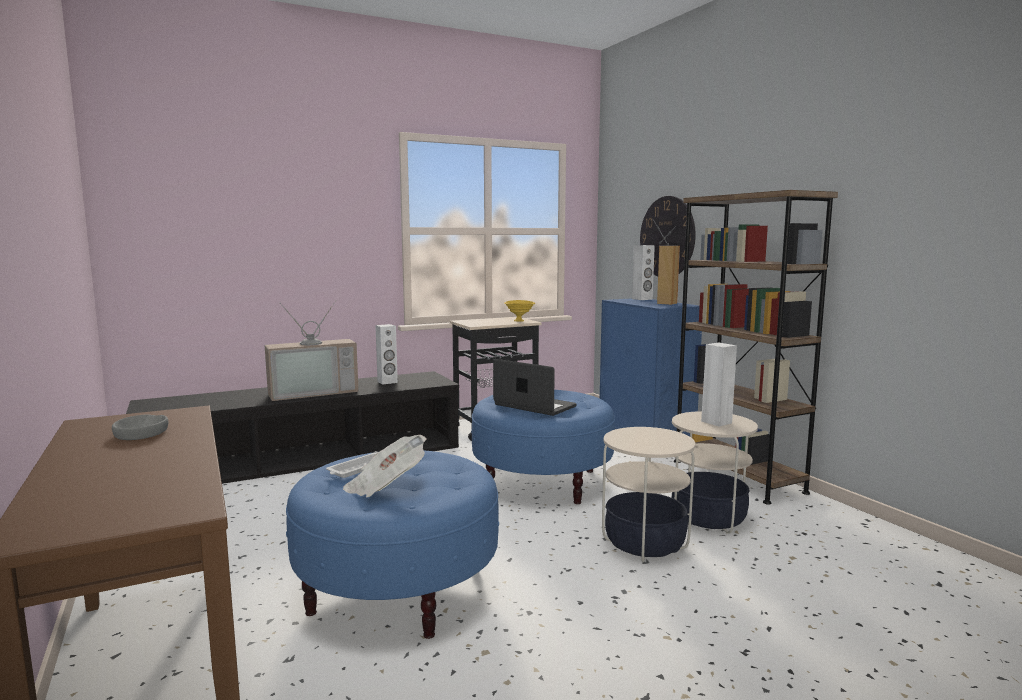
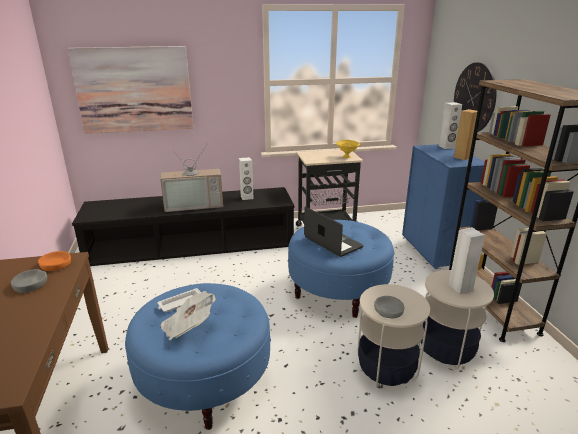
camera: 15 degrees right, 15 degrees up
(167, 417) = (56, 265): none -> orange bowl
(221, 234) = (134, 90): none -> picture
(646, 445) = (388, 310): none -> grey bowl

